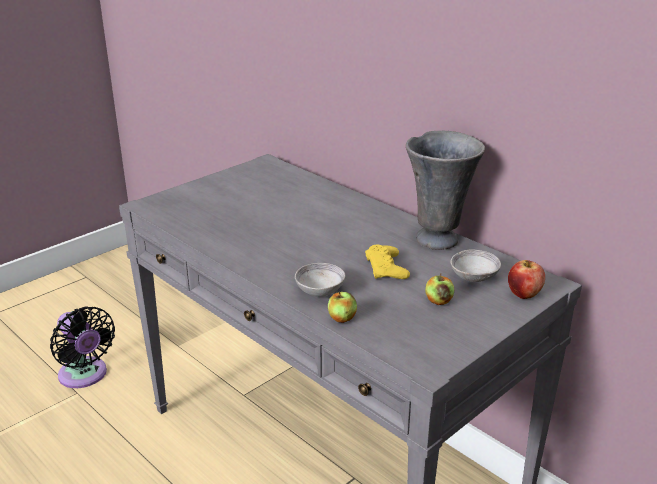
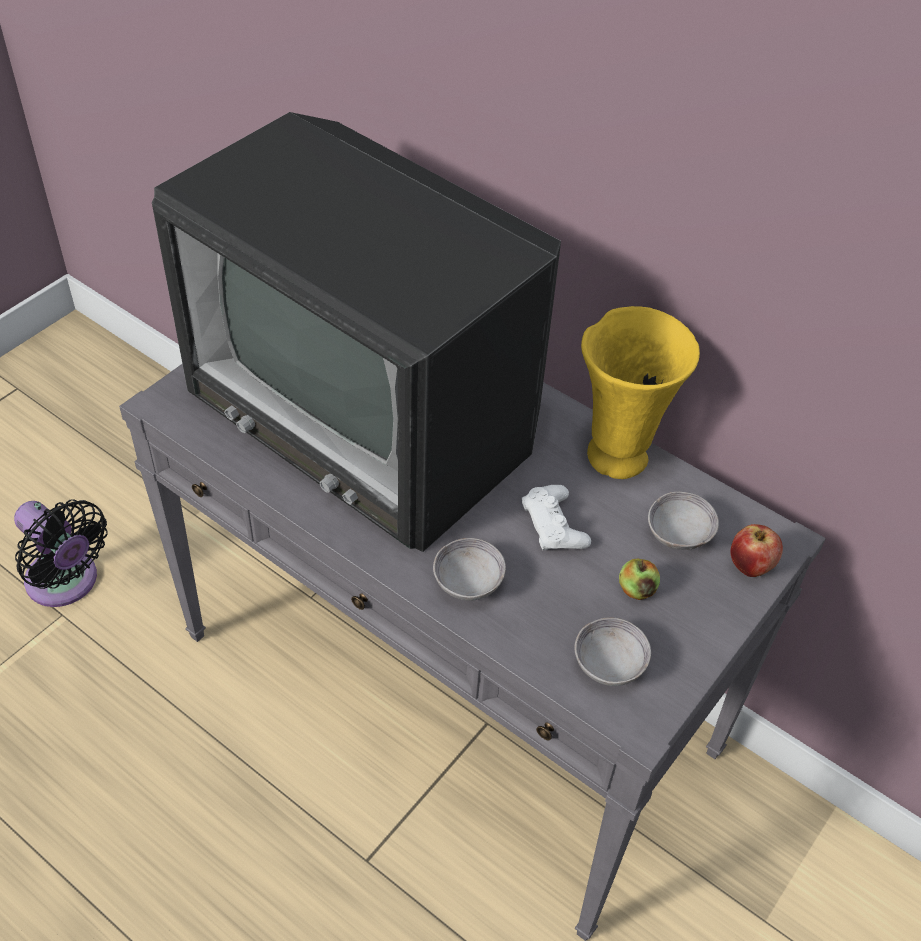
camera: 10 degrees left, 20 degrees up
(274, 216) = (368, 416): none -> television
(342, 318) = (509, 637): apple -> none
(386, 268) = (554, 524): yellow game controller -> white game controller
(411, 335) = (609, 664): none -> grey bowl
(438, 239) = (618, 454): grey vase -> yellow vase

